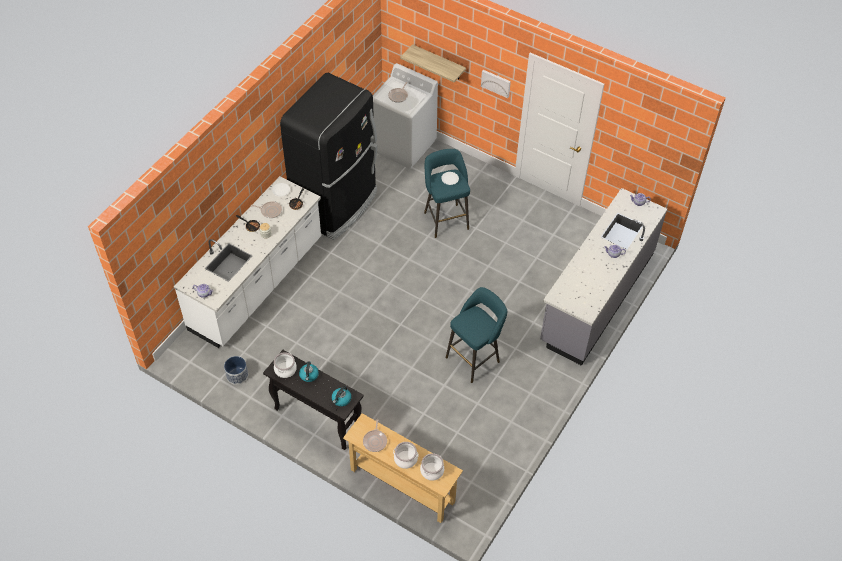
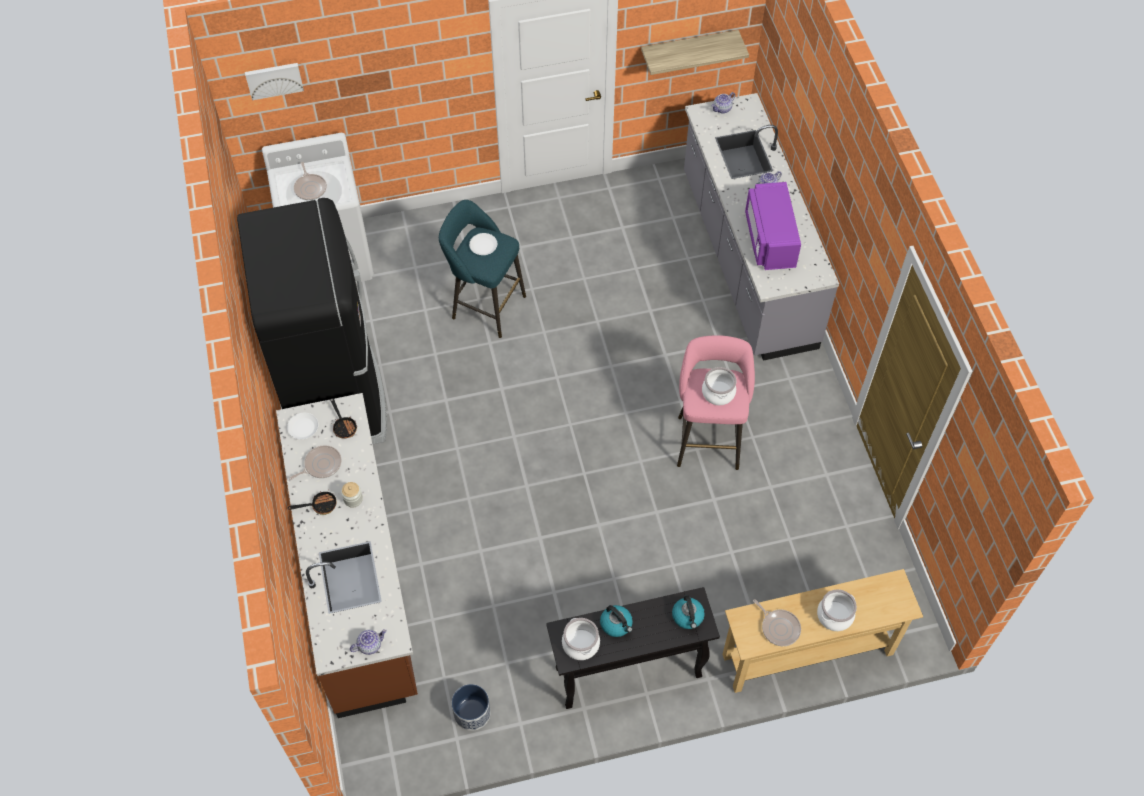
camera: 45 degrees left, 5 degrees up
(257, 285) = (358, 579): white counter -> brown counter
(431, 470) = (875, 601): cooking pot -> cooking pot (718, 393)
(438, 62) = (336, 103): shelf -> shelf (688, 49)
(475, 358) = (708, 438): turquoise stool -> pink stool
(496, 83) = (443, 77): picture -> picture (274, 79)
(583, 277) = (769, 239): none -> purple microwave

